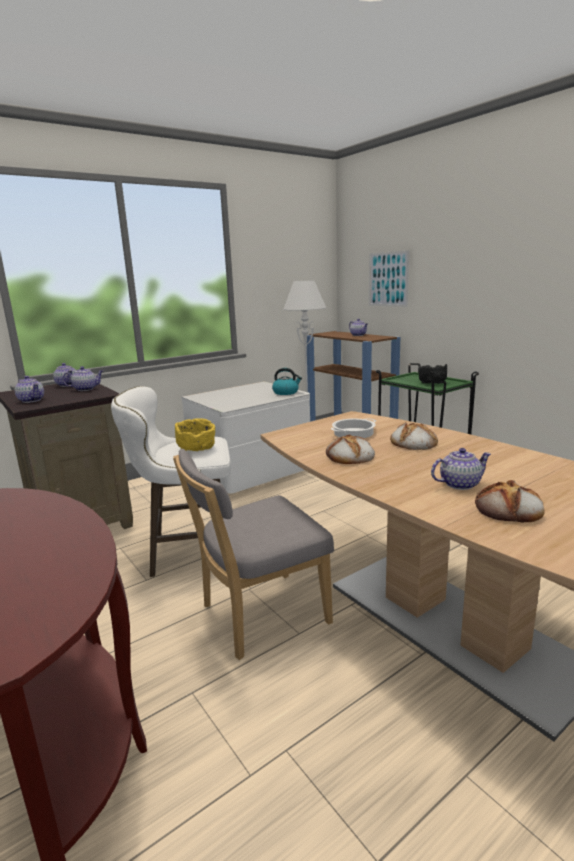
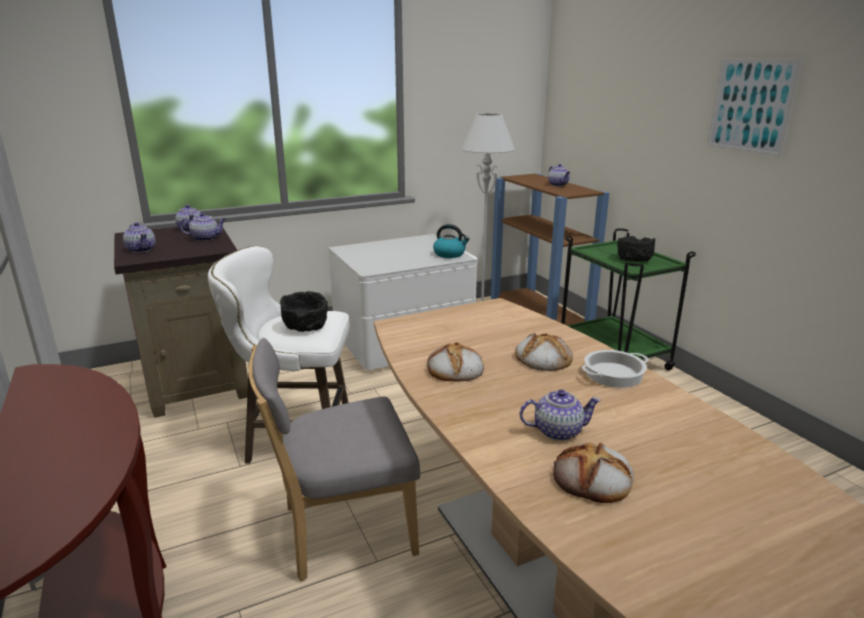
camera: 10 degrees right, 5 degrees up
(197, 447) = (306, 326): yellow bowl -> black bowl
(353, 433) = (480, 333): cooking pot -> cooking pot (613, 375)
(388, 279) = (602, 116): picture -> picture (751, 106)

